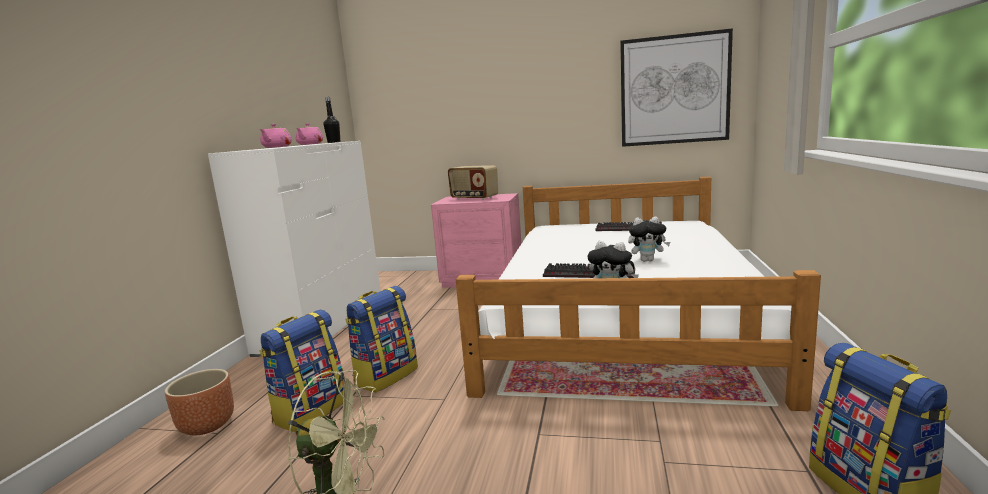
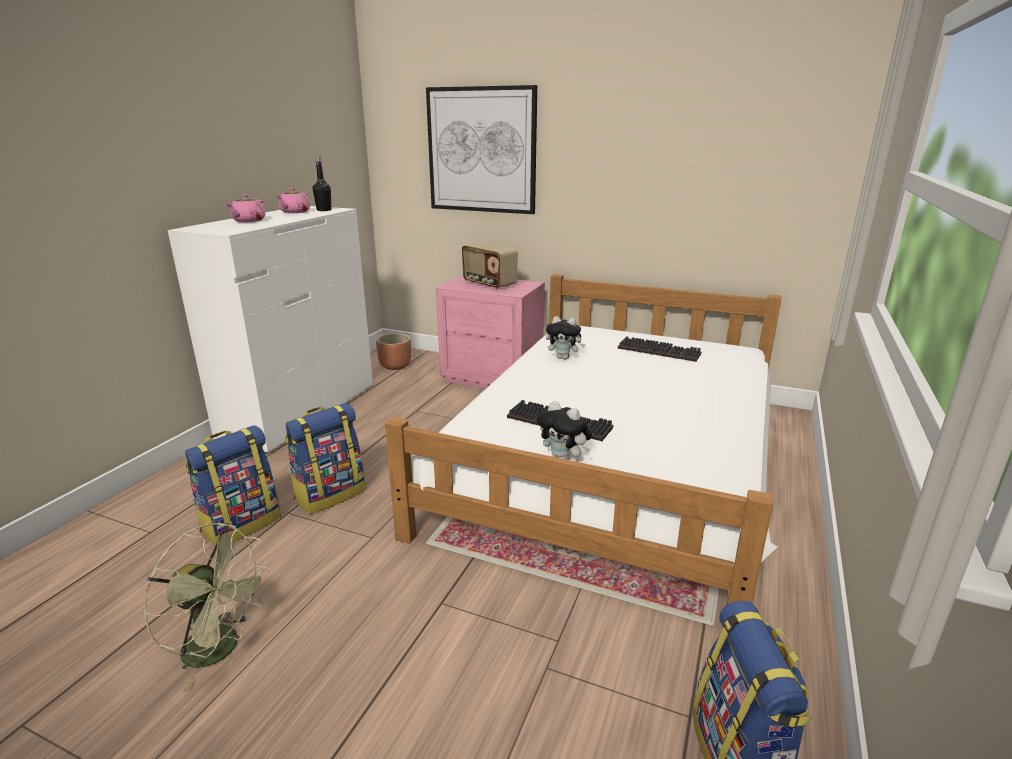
camera: 10 degrees right, 10 degrees up
(208, 425) = (145, 521): brown planter -> brown planter (395, 366)
(647, 260) = (640, 412): plush toy -> plush toy (564, 358)
(674, 90) = (753, 178): picture -> picture (481, 150)

